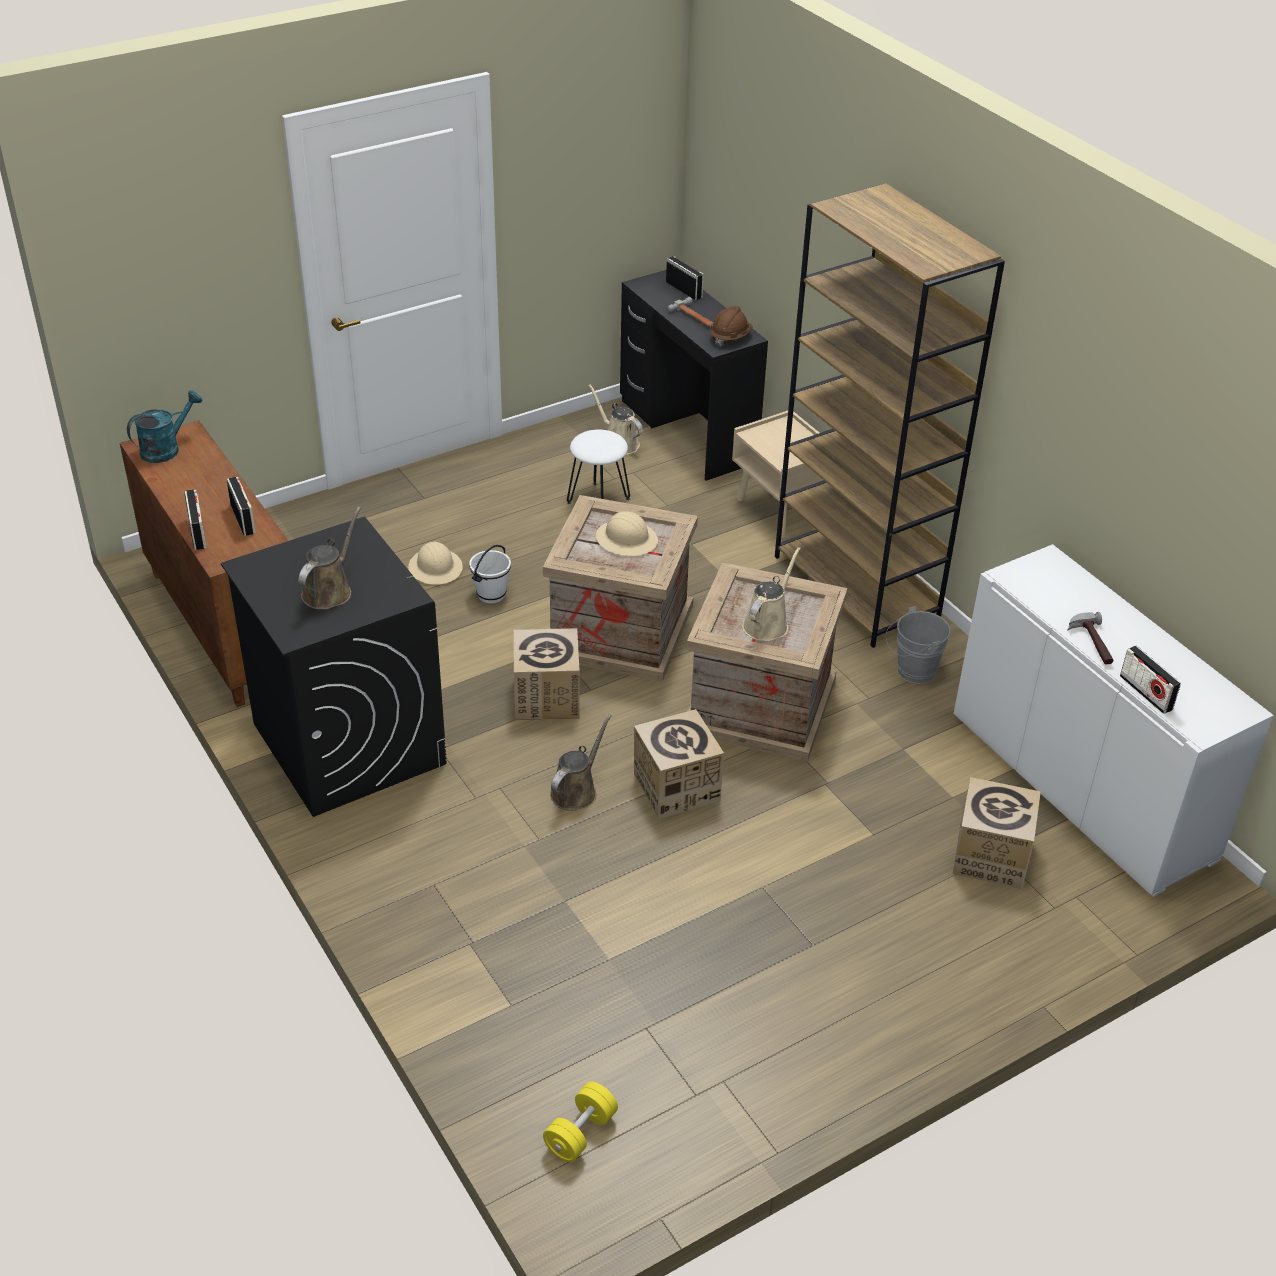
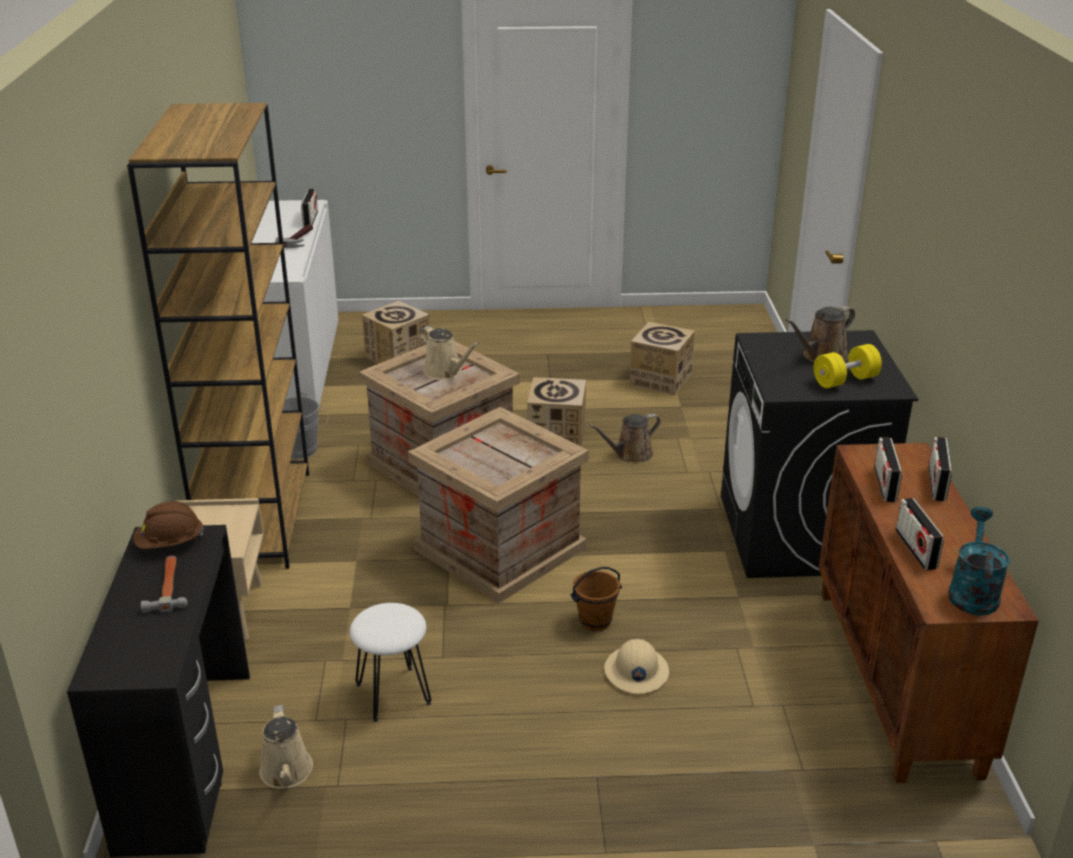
camera: 150 degrees left, 10 degrees down
(166, 449) = (972, 592): turquoise watering can -> turquoise watering can turned 120 degrees clockwise
(491, 595) = (595, 622): white bucket -> brown bucket
(546, 697) = (607, 518): cardboard box -> cardboard box (660, 379)
(580, 1133) = (733, 331): yellow dumbbell -> yellow dumbbell (845, 380)
(626, 539) = (490, 456): beige hard hat -> none
(684, 290) = (116, 639): radio -> radio (916, 549)
(767, 624) = (445, 372): beige watering can -> beige watering can turned 105 degrees counterclockwise

